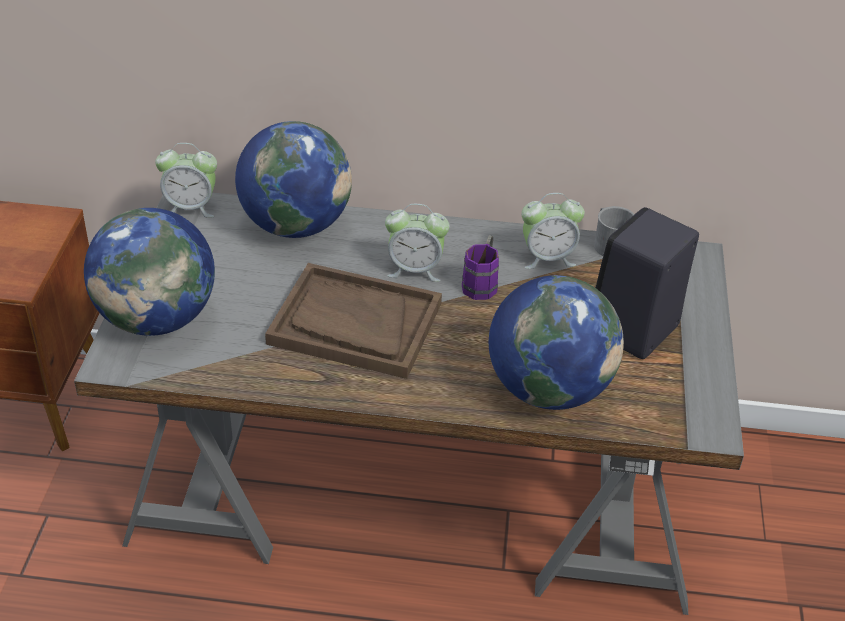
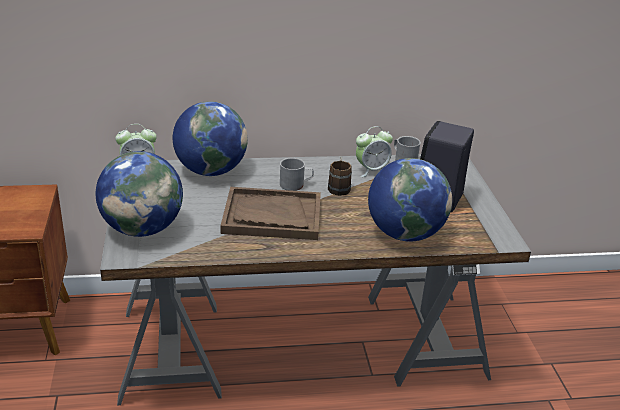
camera: 15 degrees left, 10 degrees down
(415, 269) = (295, 185): alarm clock -> grey mug
(481, 282) = (339, 187): purple mug -> brown mug

